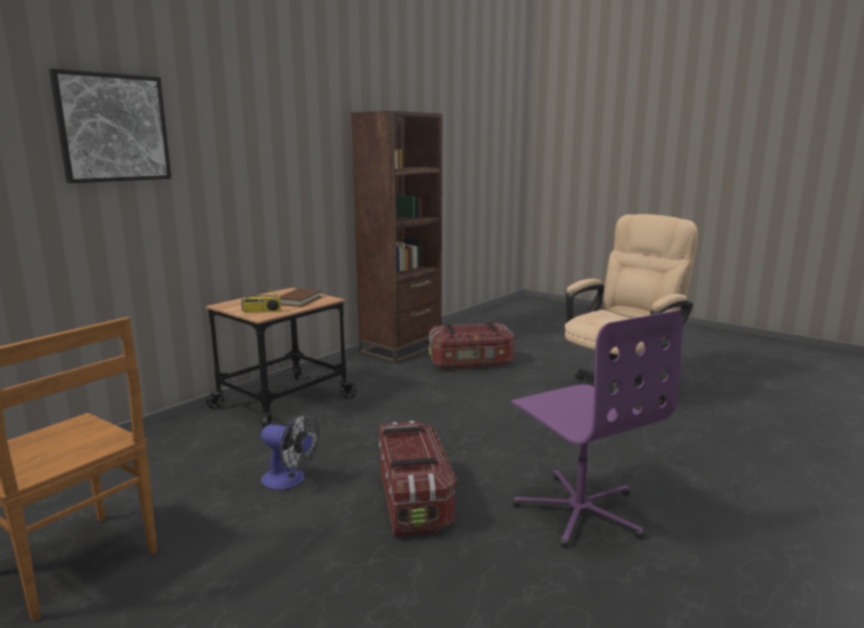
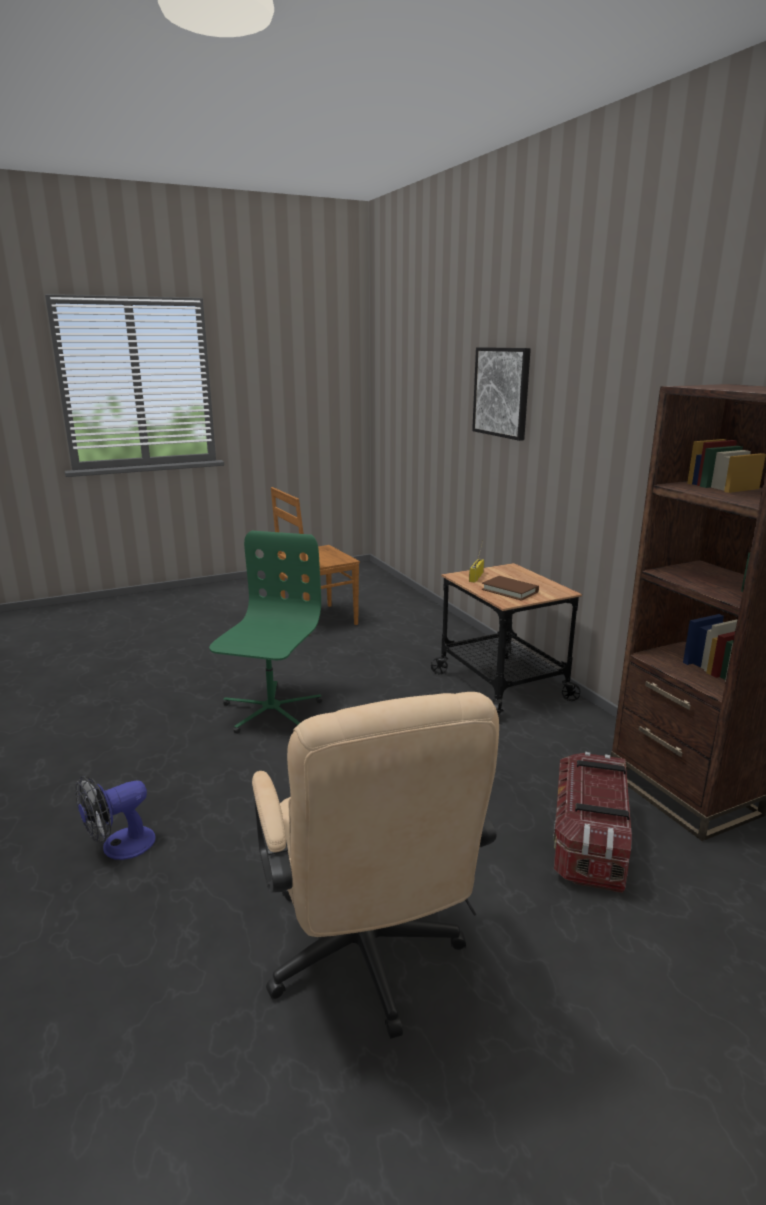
camera: 115 degrees right, 5 degrees up
(289, 480) = (347, 673): fan -> fan (119, 847)
(413, 499) = (270, 711): storage box -> green office chair
(579, 510) = (168, 777): purple office chair -> none

